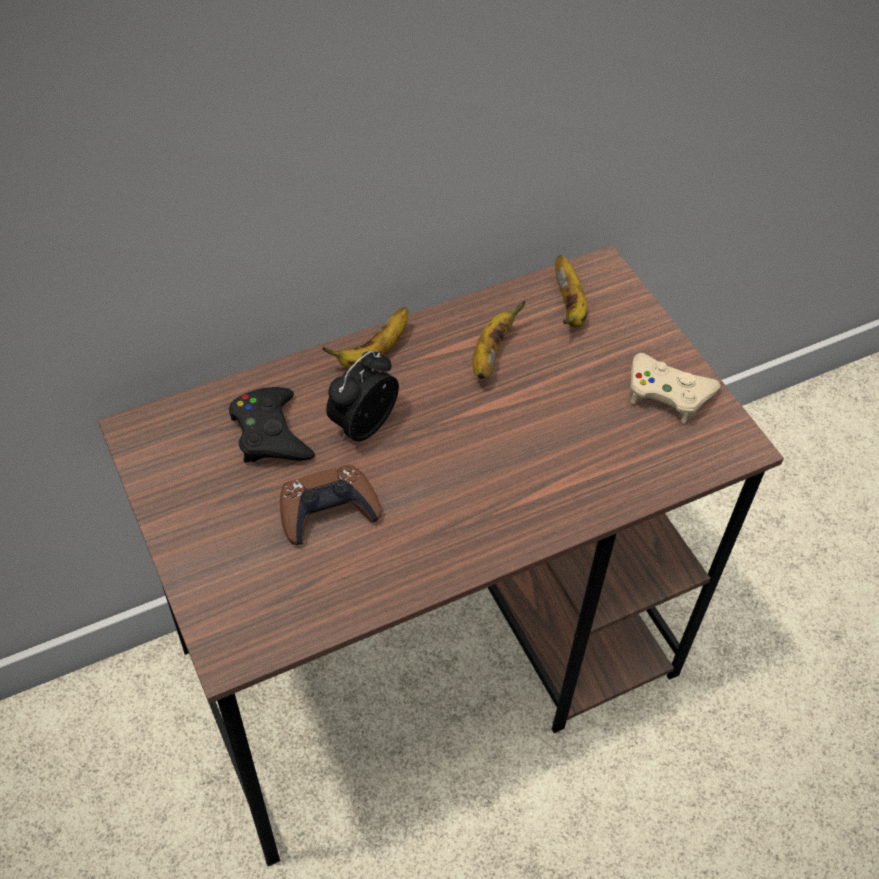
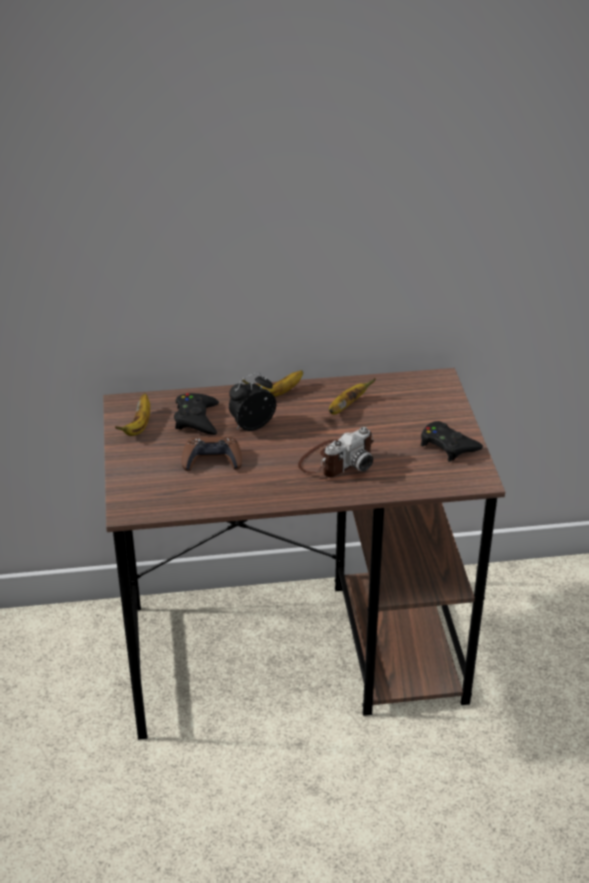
camera: 20 degrees right, 15 degrees down
(519, 462) = (336, 460): none -> camera
(569, 307) = (409, 393): banana -> banana (138, 426)
(667, 392) = (448, 446): beige game controller -> black game controller

